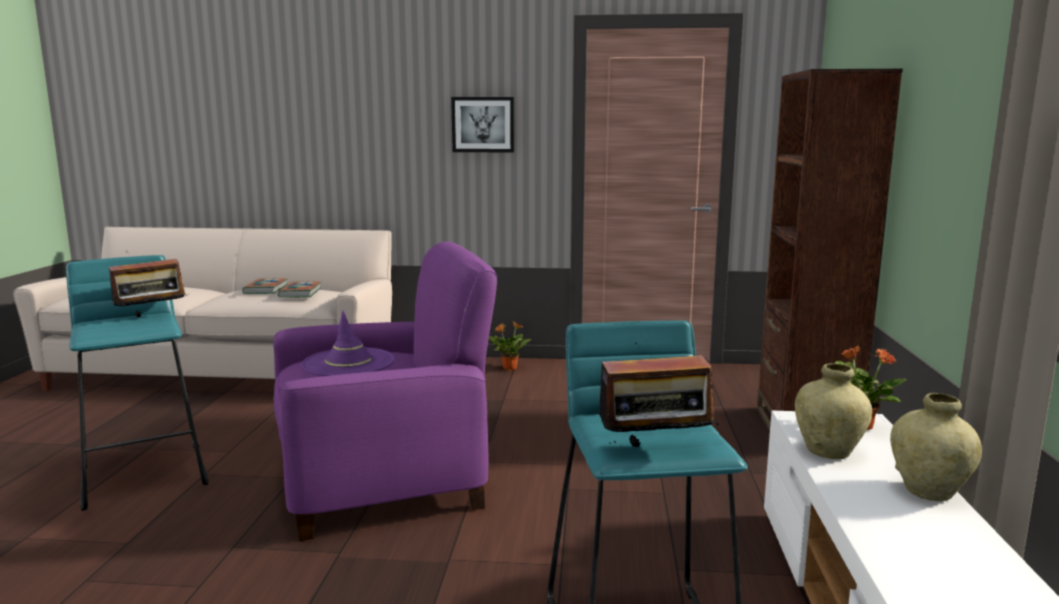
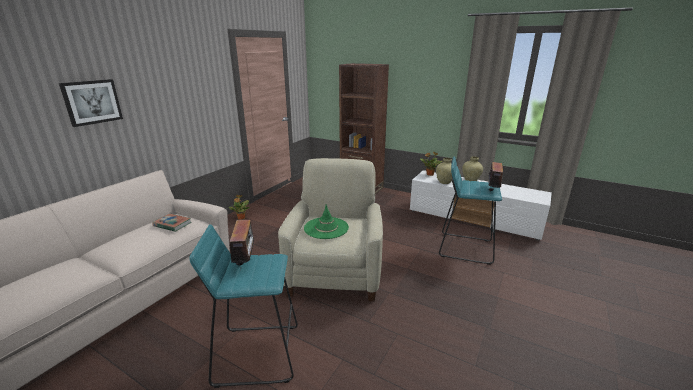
camera: 65 degrees left, 10 degrees up
(265, 289) = (141, 234): book -> none
(349, 363) = (326, 228): purple hat -> green hat
(384, 482) = (335, 272): purple armchair -> beige armchair
(483, 124) = (196, 93): picture -> picture (92, 102)

